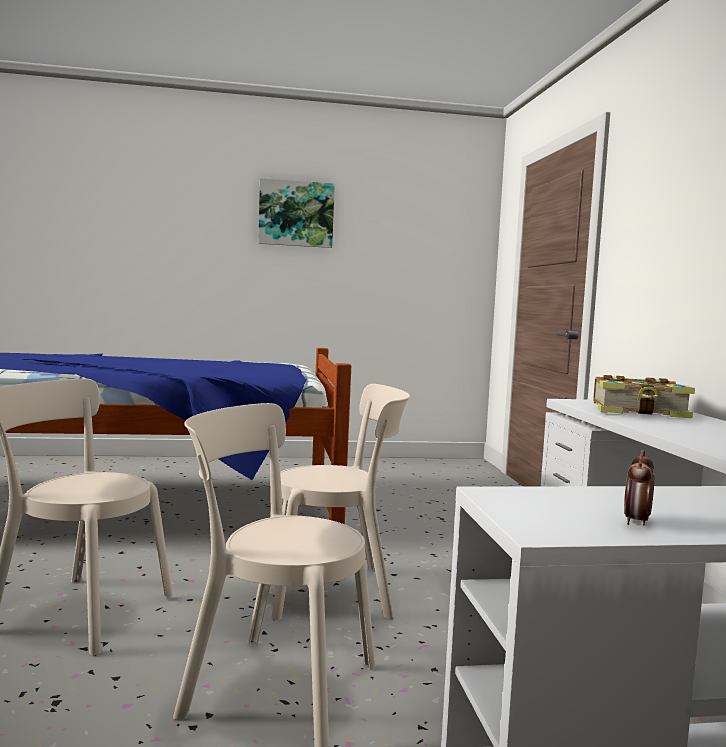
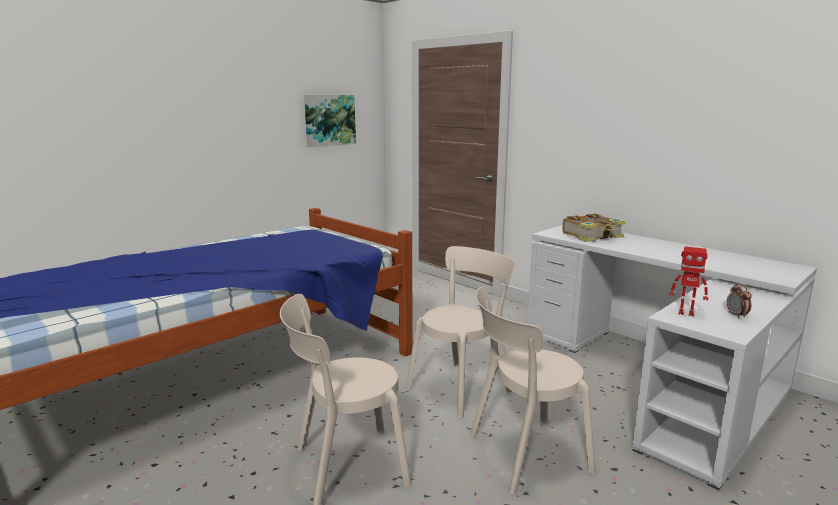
camera: 35 degrees left, 10 degrees up
(296, 214) = (241, 88): picture -> picture (329, 120)
(540, 497) = (686, 313): none -> toy robot

